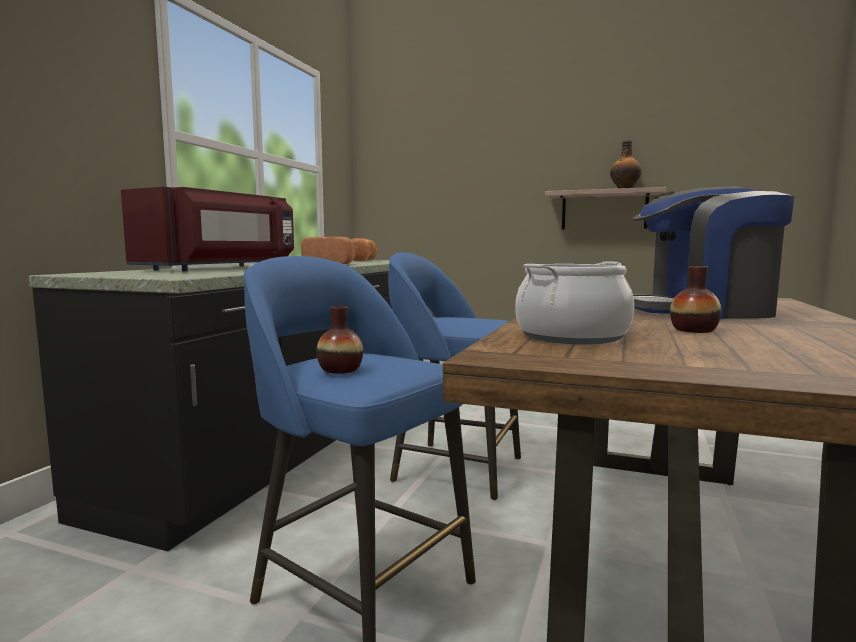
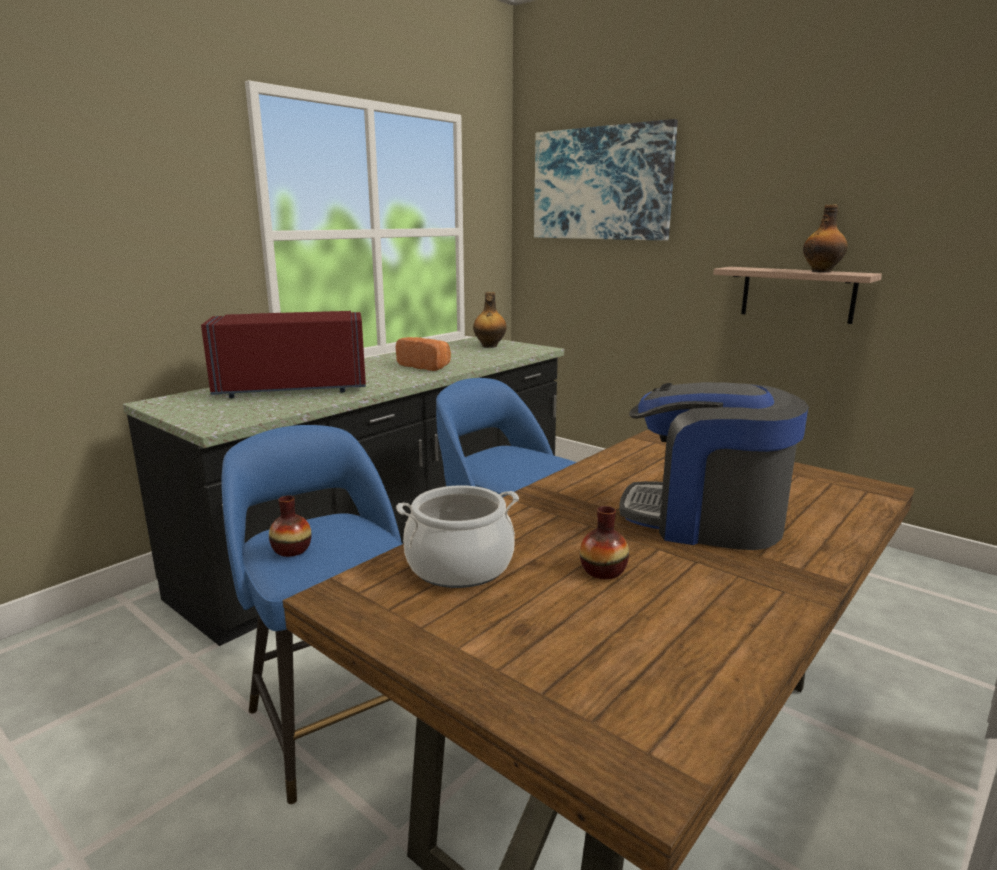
camera: 20 degrees right, 10 degrees up
(221, 268) = (293, 387): red microwave -> red microwave turned 150 degrees counterclockwise
(364, 260) = (489, 346): bread -> bottle
(436, 136) = (601, 184): none -> picture

